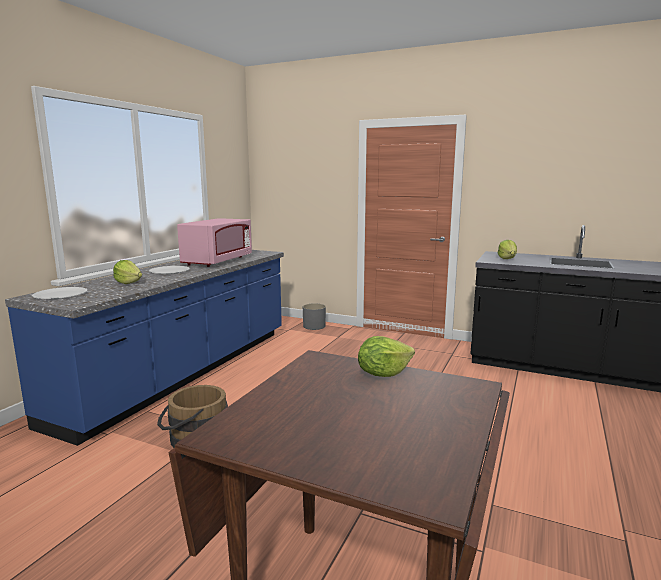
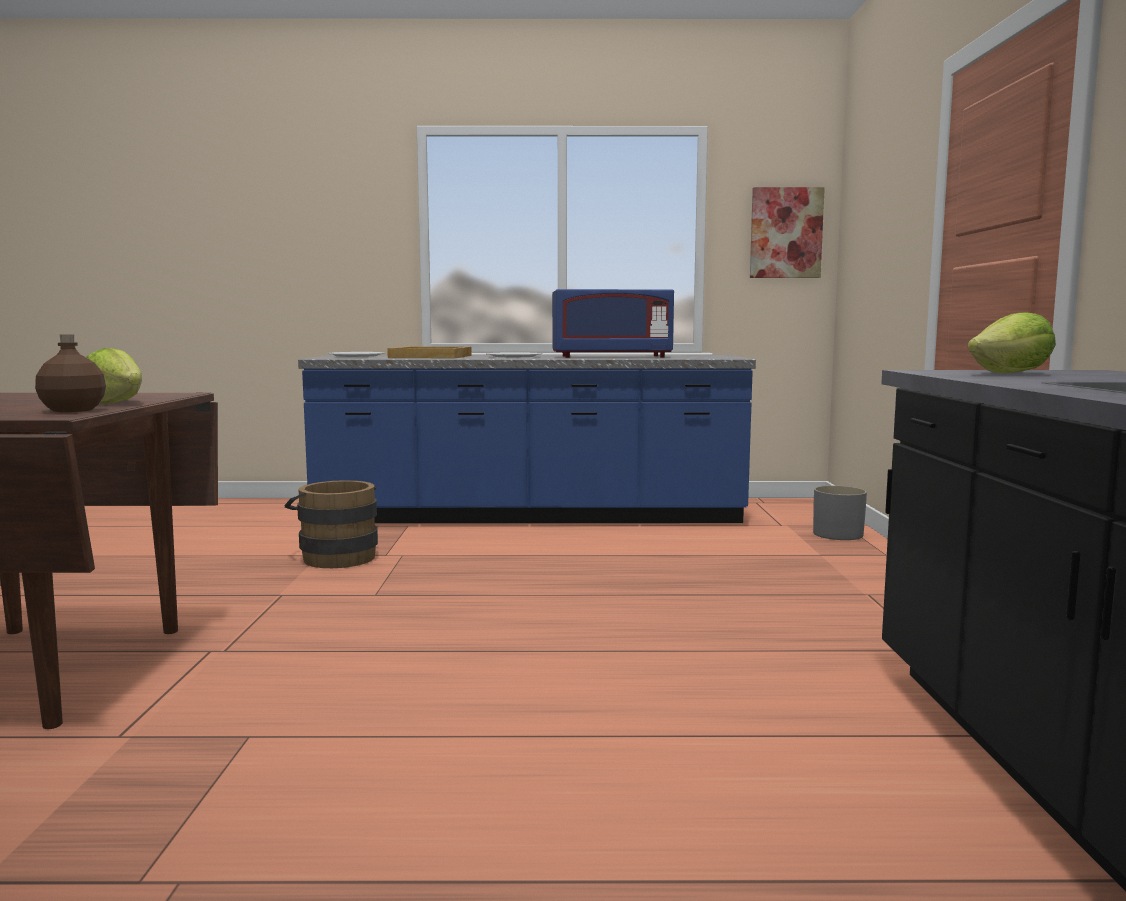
camera: 65 degrees right, 5 degrees down
(128, 283) = (431, 356): lettuce -> beige tray
(218, 261) = (610, 357): pink microwave -> blue microwave
(234, 178) = (786, 233): none -> picture
(439, 383) = (74, 410): none -> brown bottle

